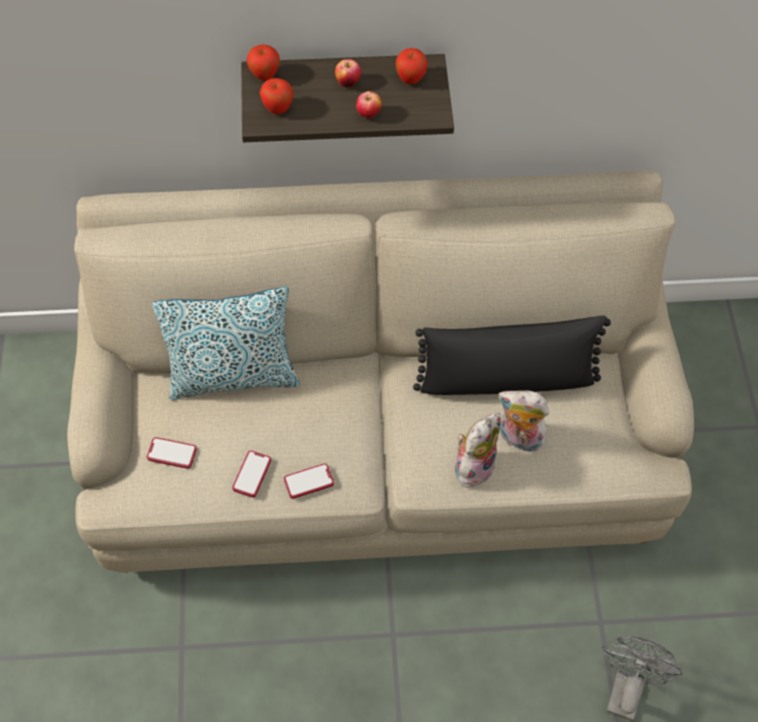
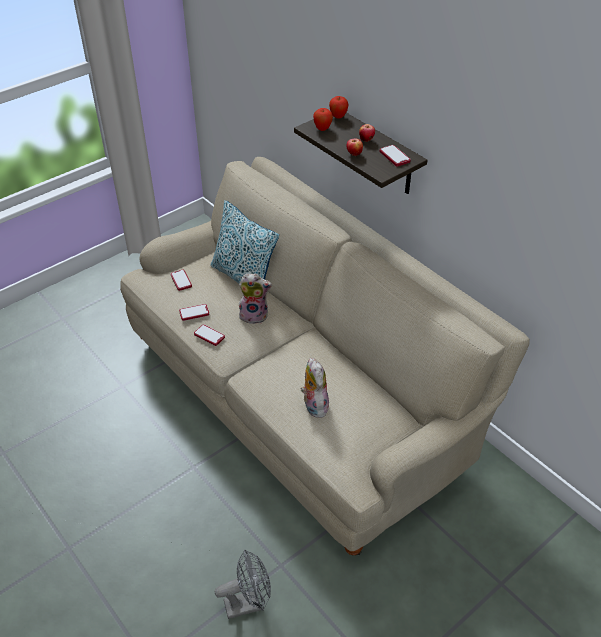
camera: 55 degrees right, 15 degrees down
(410, 79) = (394, 156): apple -> phone
(473, 465) = (278, 394): plush toy -> plush toy (255, 315)
(507, 378) = (349, 381): black pillow -> none

